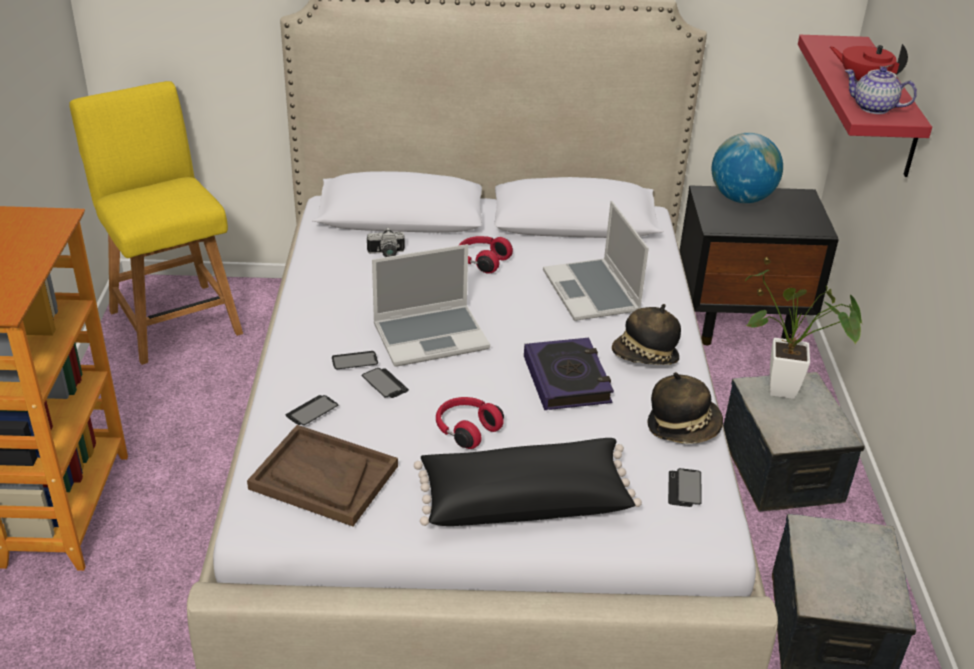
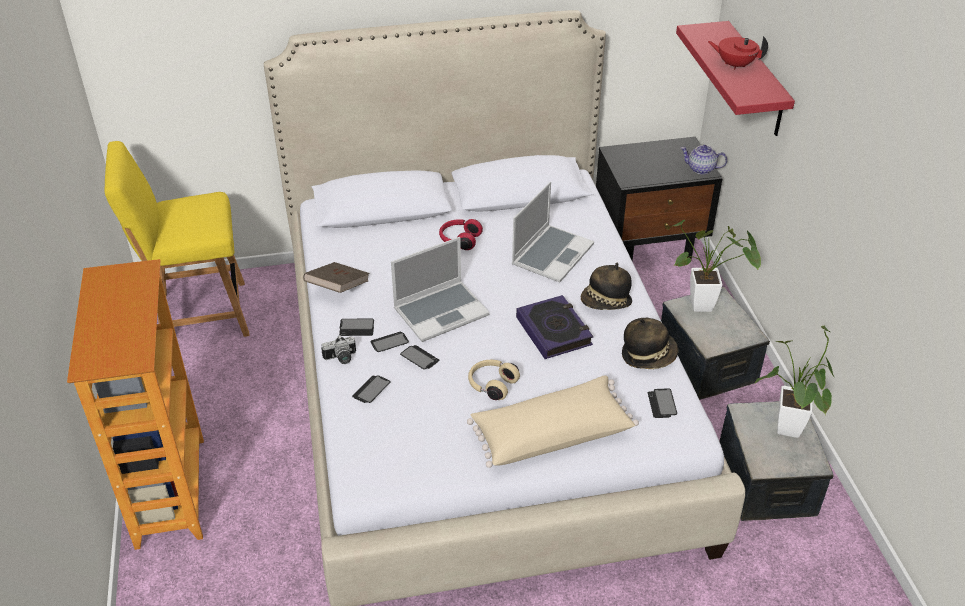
camera: 10 degrees left, 5 degrees up
(173, 318) = (198, 315): yellow chair -> yellow chair turned 60 degrees counterclockwise
(315, 292) = (338, 288): none -> brown book
(321, 339) = (356, 328): none -> phone
(323, 477) = (399, 442): brown tray -> none
(386, 254) = (382, 245): camera -> camera (341, 358)
(466, 430) = (491, 385): red headphones -> beige headphones
(524, 500) = (551, 433): black pillow -> beige pillow
(593, 292) = (552, 254): laptop -> laptop turned 120 degrees counterclockwise
(741, 198) = (641, 153): globe -> none
(861, 565) = (787, 433): none -> potted plant
(873, 108) = (749, 89): teapot -> teapot (701, 169)

